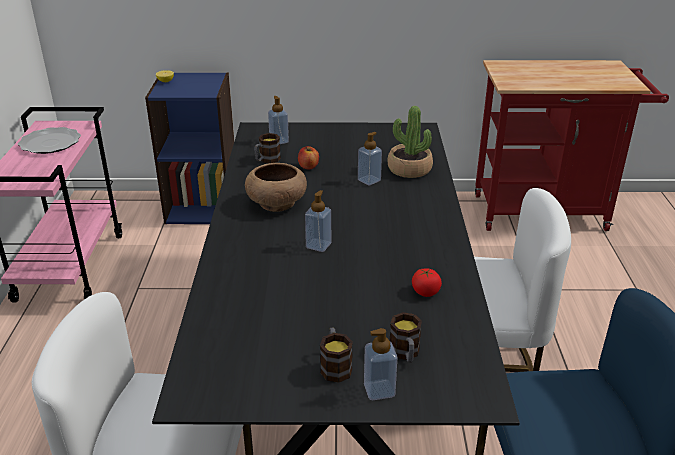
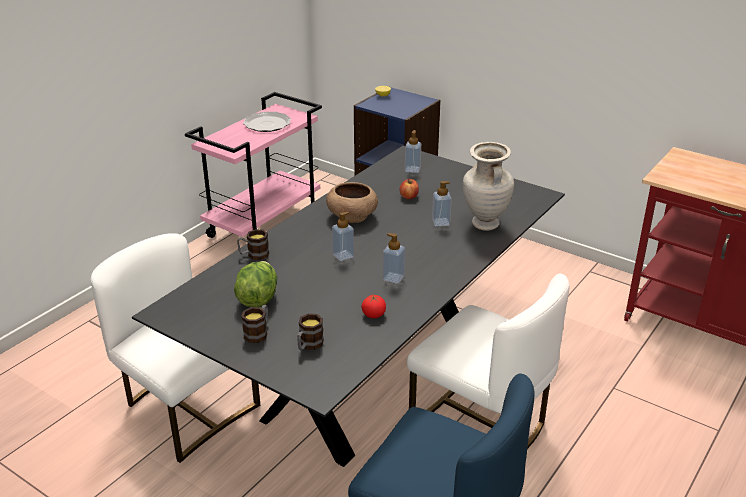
camera: 35 degrees right, 0 degrees up
(266, 160) = (385, 182): mug -> mug (254, 255)
(285, 327) = (258, 298): none -> lettuce
(379, 390) = (266, 357): soap dispenser -> soap dispenser (393, 278)
(409, 169) = (484, 224): potted plant -> beige vase

